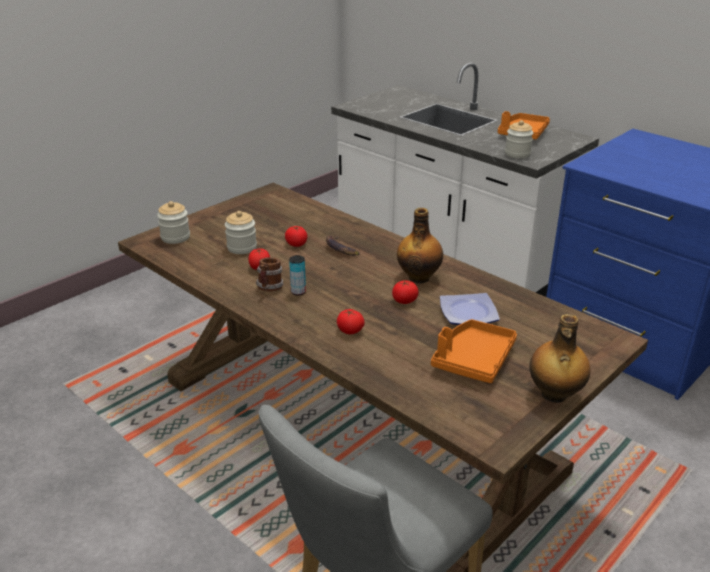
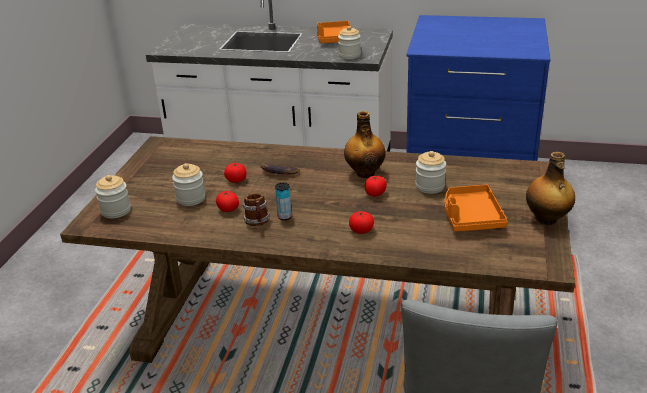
camera: 30 degrees left, 0 degrees up
(467, 313) = (430, 186): plate -> jar

